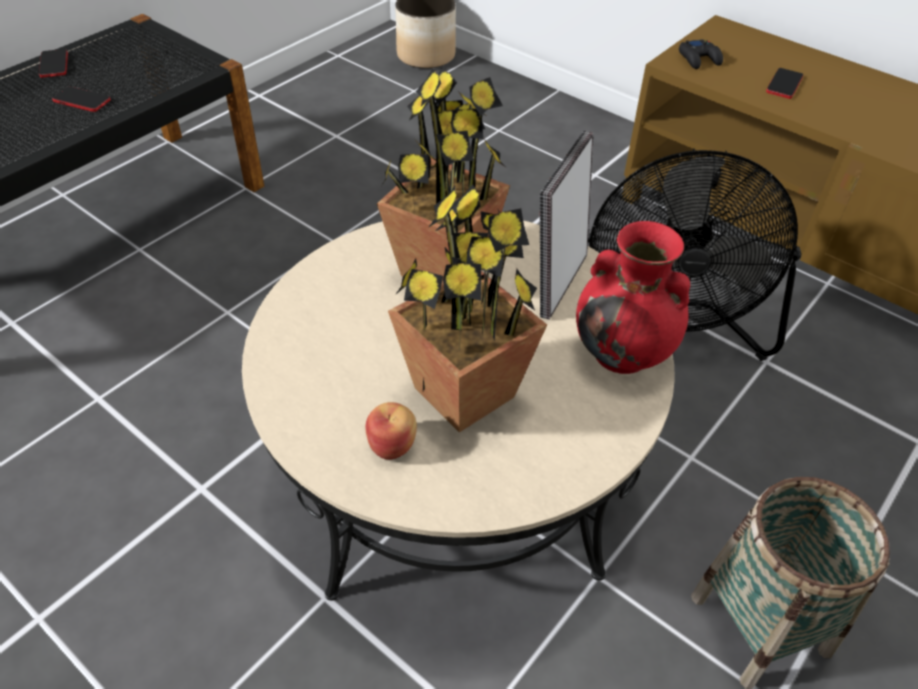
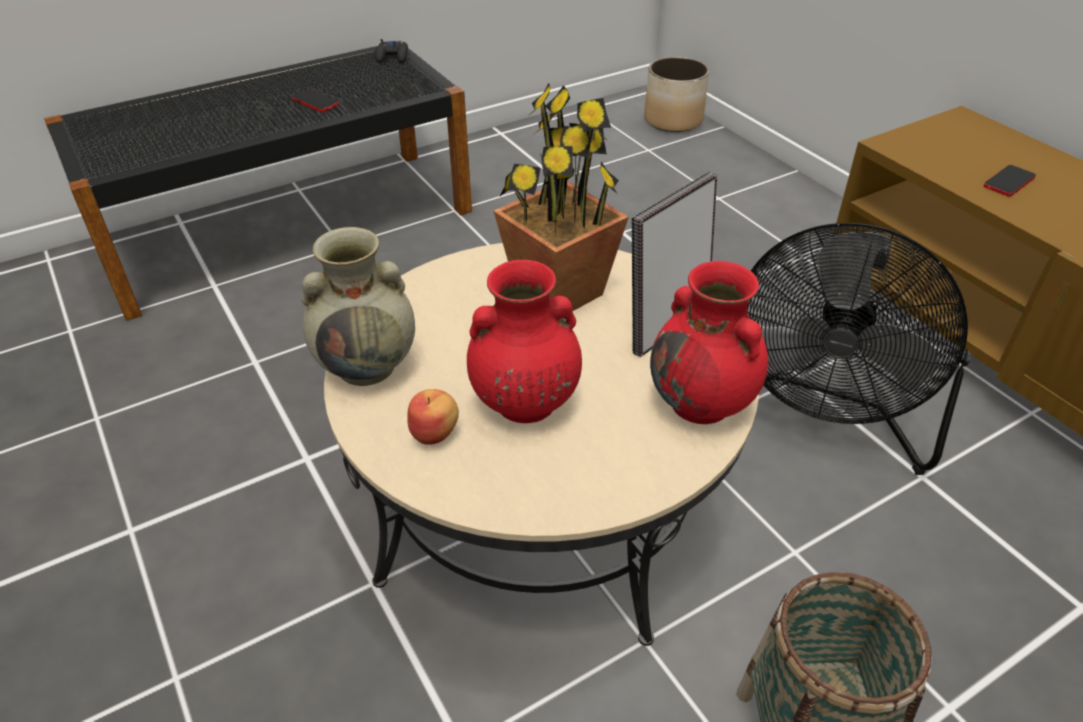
camera: 20 degrees right, 5 degrees down
(54, 64) = (307, 71): phone -> none
(290, 390) = (368, 366): none -> beige vase
(463, 392) = (523, 403): potted plant -> red vase
(699, 59) = (921, 145): black game controller -> black game controller (393, 57)

